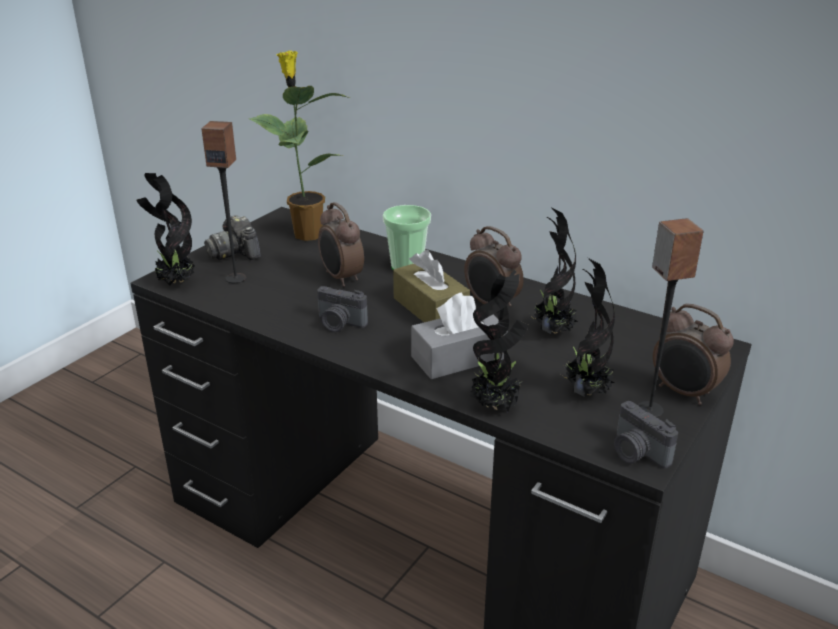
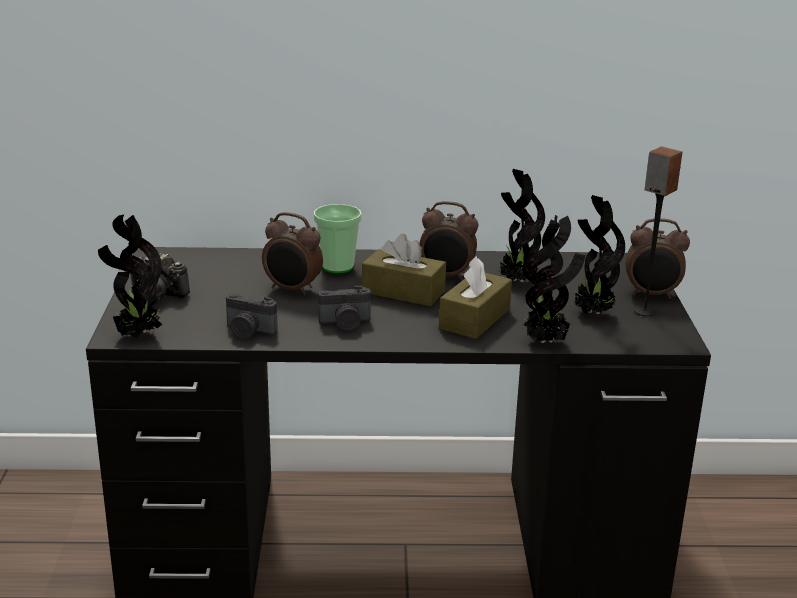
camera: 35 degrees left, 5 degrees down
(236, 278) = (192, 316): speaker -> none
(306, 233) = (202, 263): potted plant -> none
(458, 358) = (474, 319): grey tissue box -> brown tissue box
(636, 453) = (670, 339): camera -> camera (248, 332)

